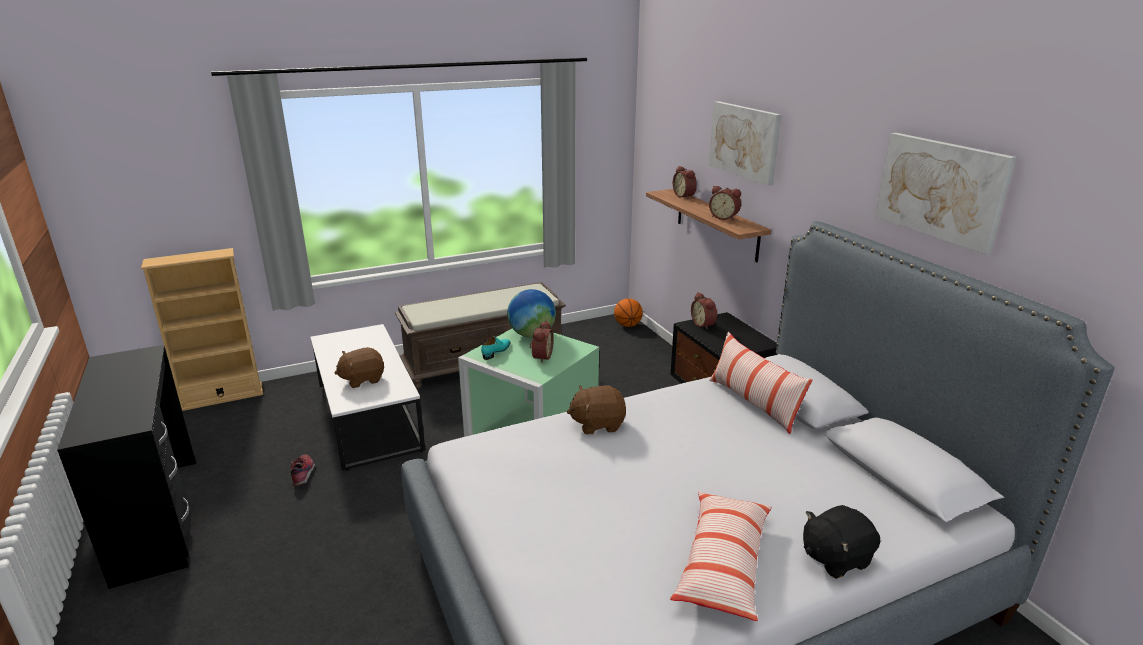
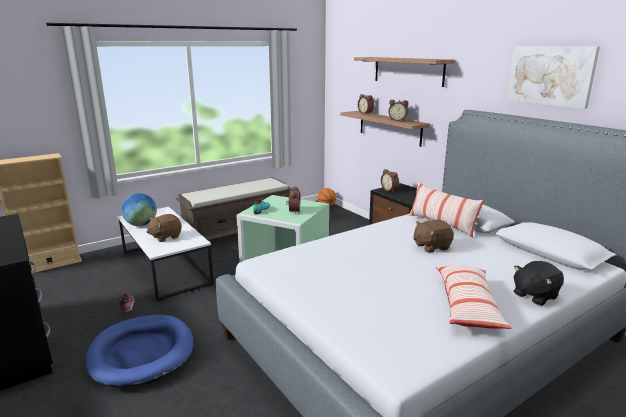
camera: 10 degrees left, 5 degrees down
(303, 552) = (142, 353): none -> blue dog bed
(532, 335) = (282, 200): globe -> globe (141, 225)
(597, 424) = (348, 241): brown plush toy -> brown plush toy (431, 247)
(745, 141) = (408, 71): picture -> shelf

